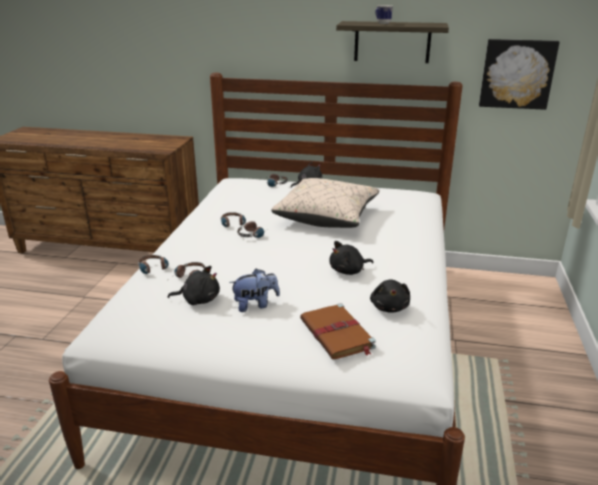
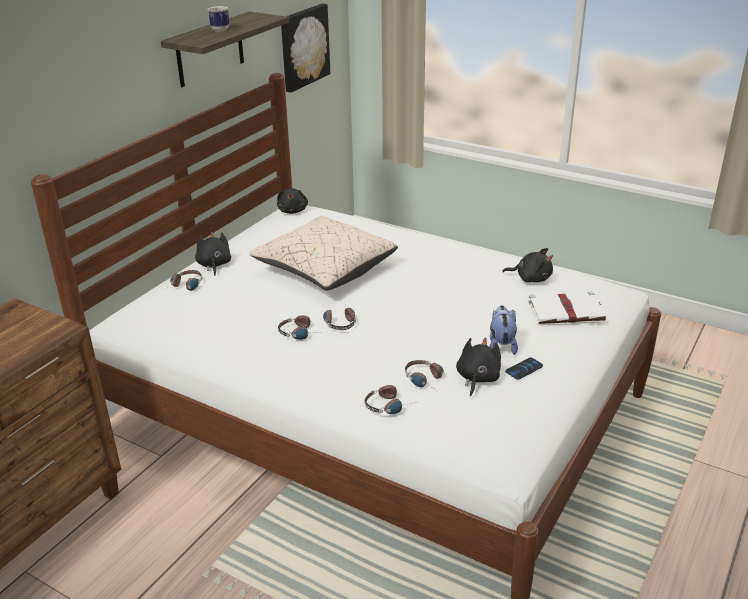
camera: 70 degrees left, 5 degrees up
(221, 320) = (524, 369): none -> phone
(337, 334) = (567, 311): brown book -> white book
(348, 271) = (459, 283): black plush toy -> black plush toy (293, 211)

